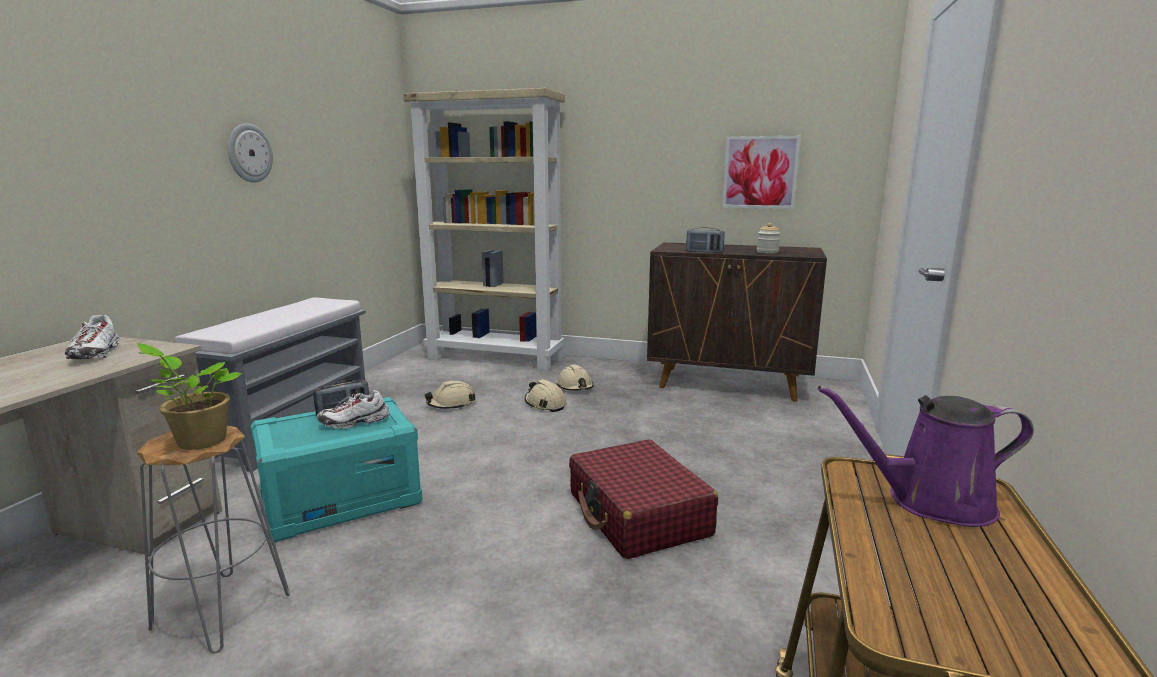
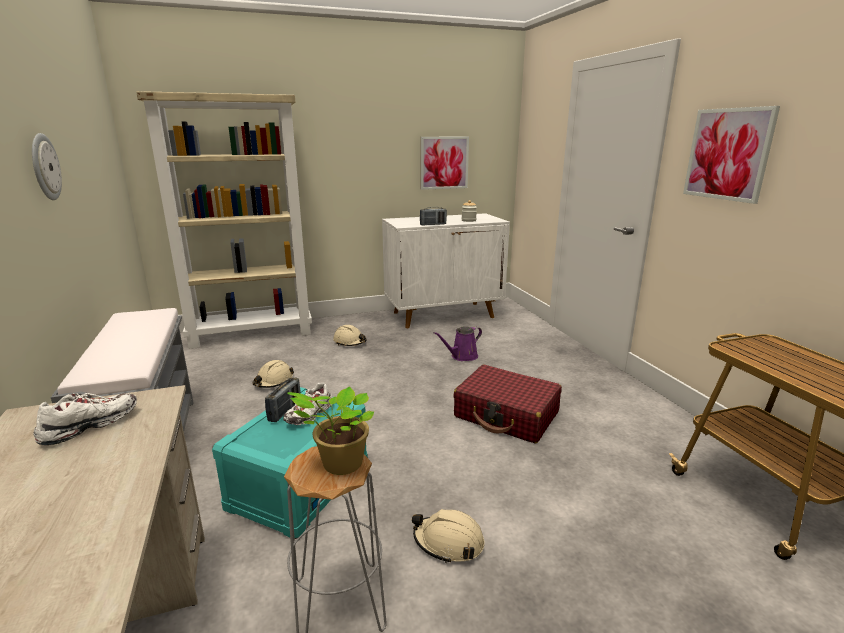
camera: 35 degrees left, 5 degrees up
(96, 354) = (90, 427): white shoe -> white shoe turned 90 degrees counterclockwise
(545, 404) = (346, 361): beige hard hat -> beige hard hat (448, 542)
(729, 383) = (444, 315): brown cabinet -> white cabinet
(930, 502) = (772, 352): purple watering can -> purple watering can (462, 356)
(1029, 123) = (728, 154): none -> picture

